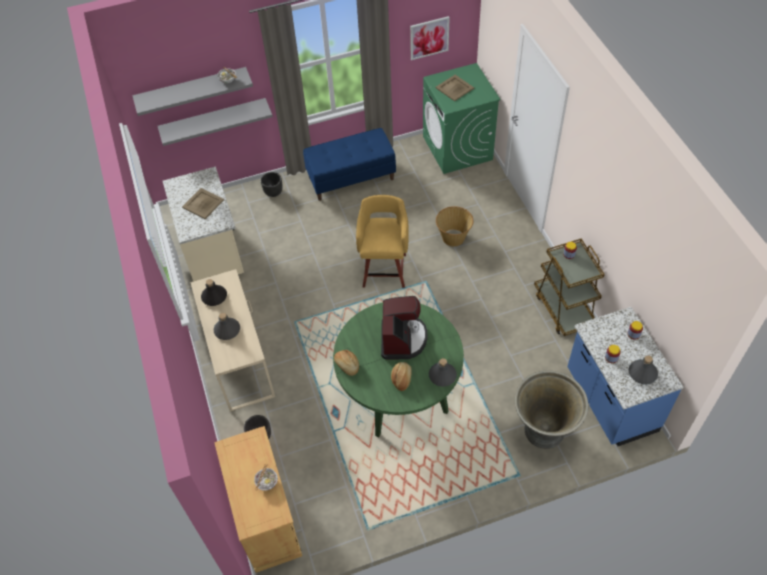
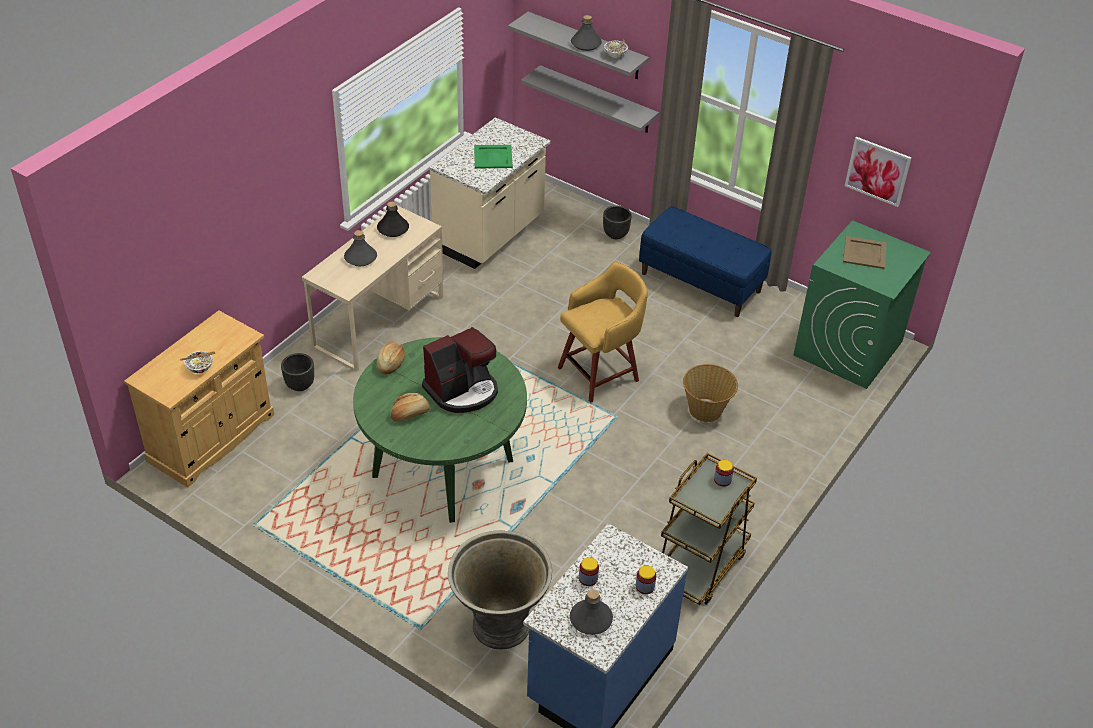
camera: 50 degrees right, 10 degrees down
(202, 203) = (492, 157): beige tray -> green tray
(442, 375) = (442, 445): grey bottle -> grey bottle (586, 44)

